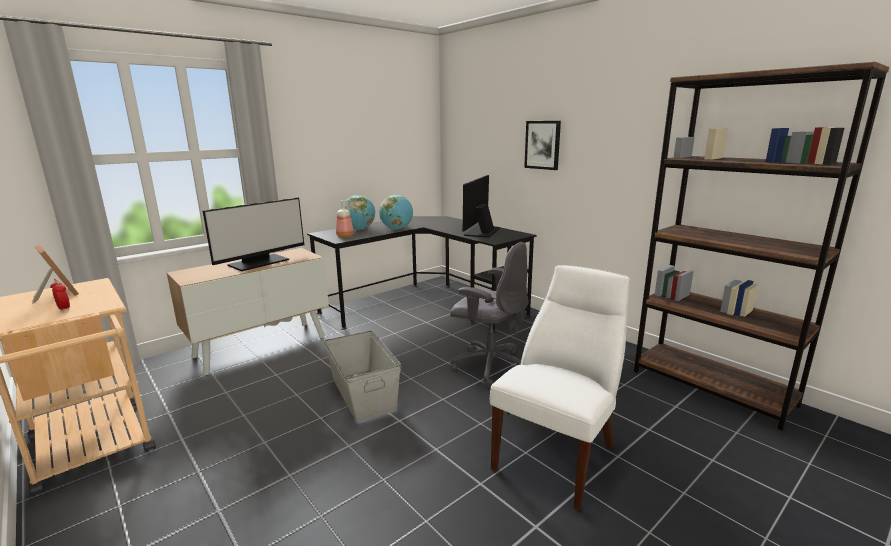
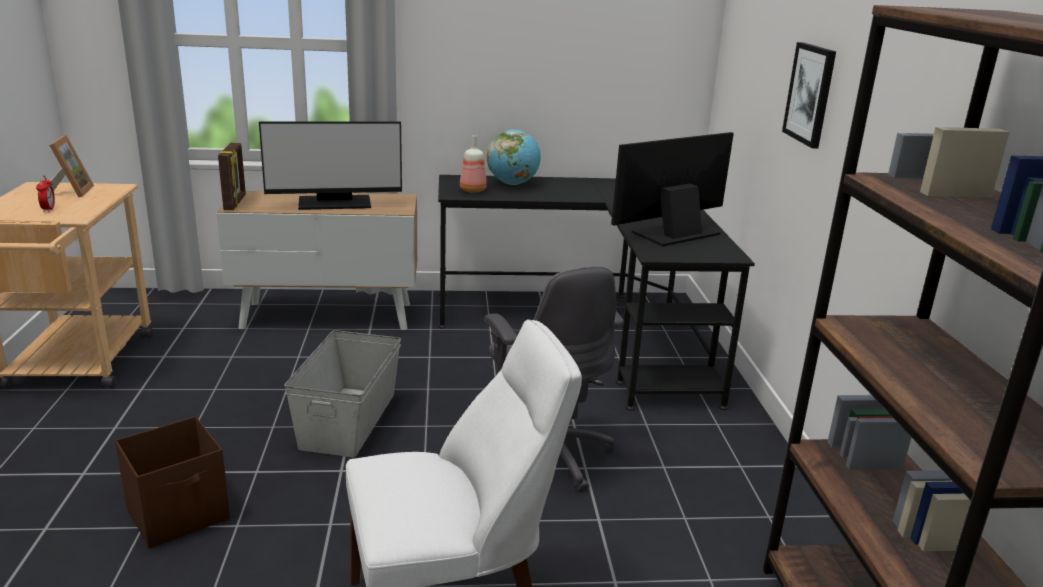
camera: 35 degrees right, 5 degrees up
(184, 278) = (235, 203): none -> picture frame
(336, 494) = (180, 514): none -> brown storage box
(397, 229) = (562, 196): globe -> none

